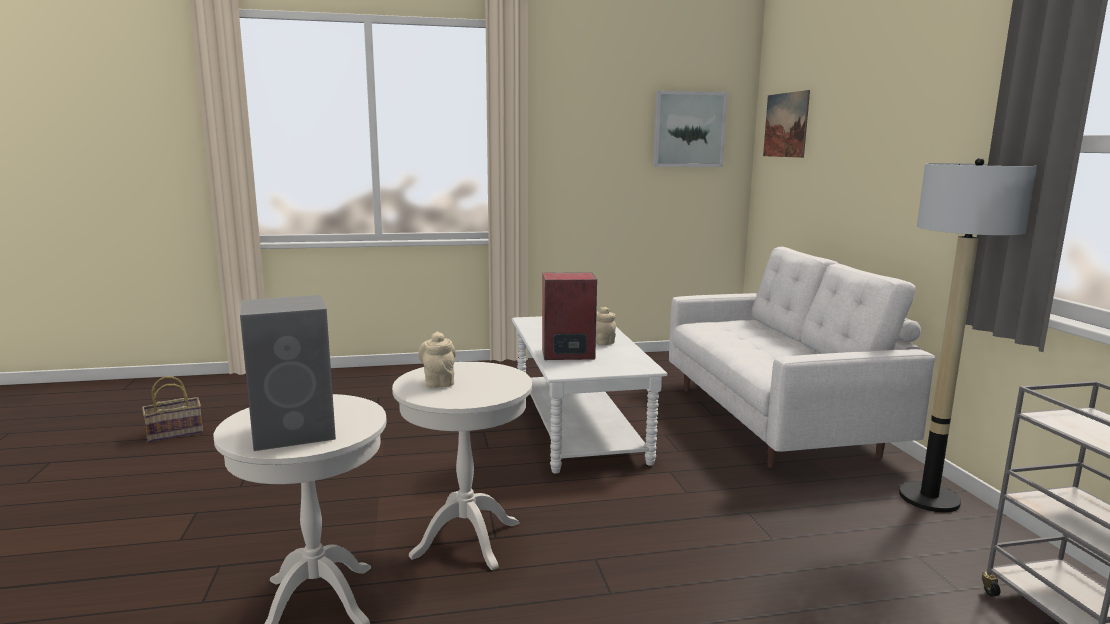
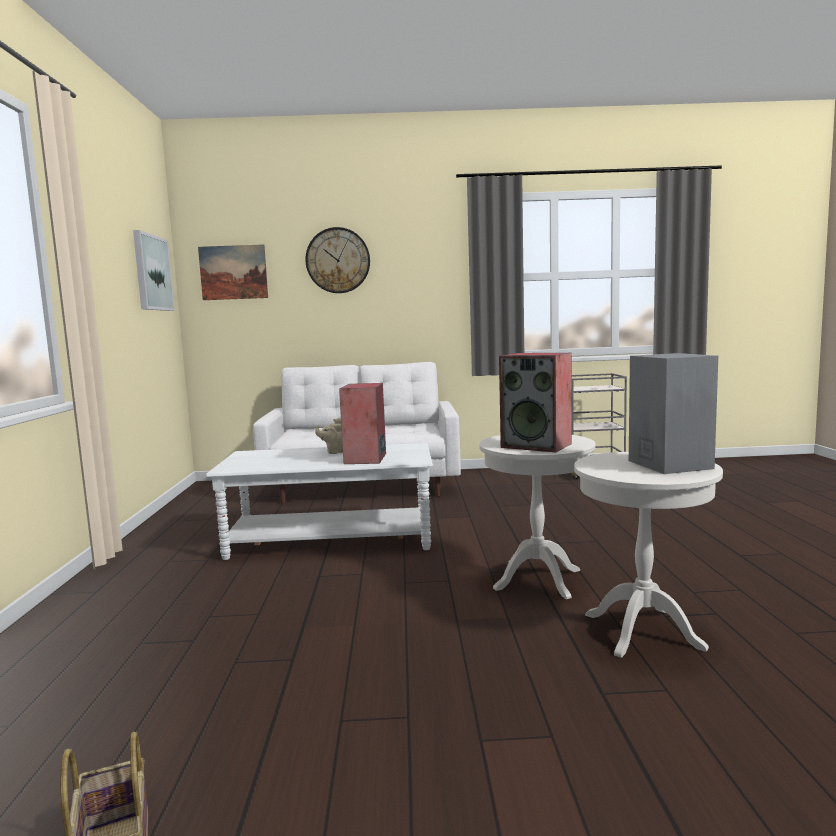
camera: 80 degrees left, 5 degrees down
(438, 381) = (537, 445): beige teapot -> speaker
(864, 109) = (338, 260): none -> wall clock
(929, 498) = (485, 474): floor lamp -> none

